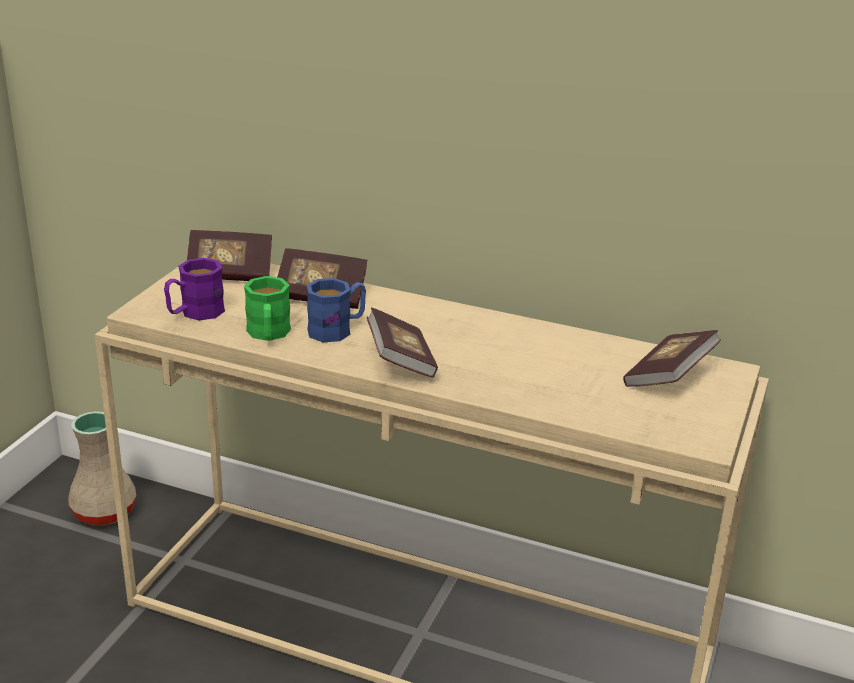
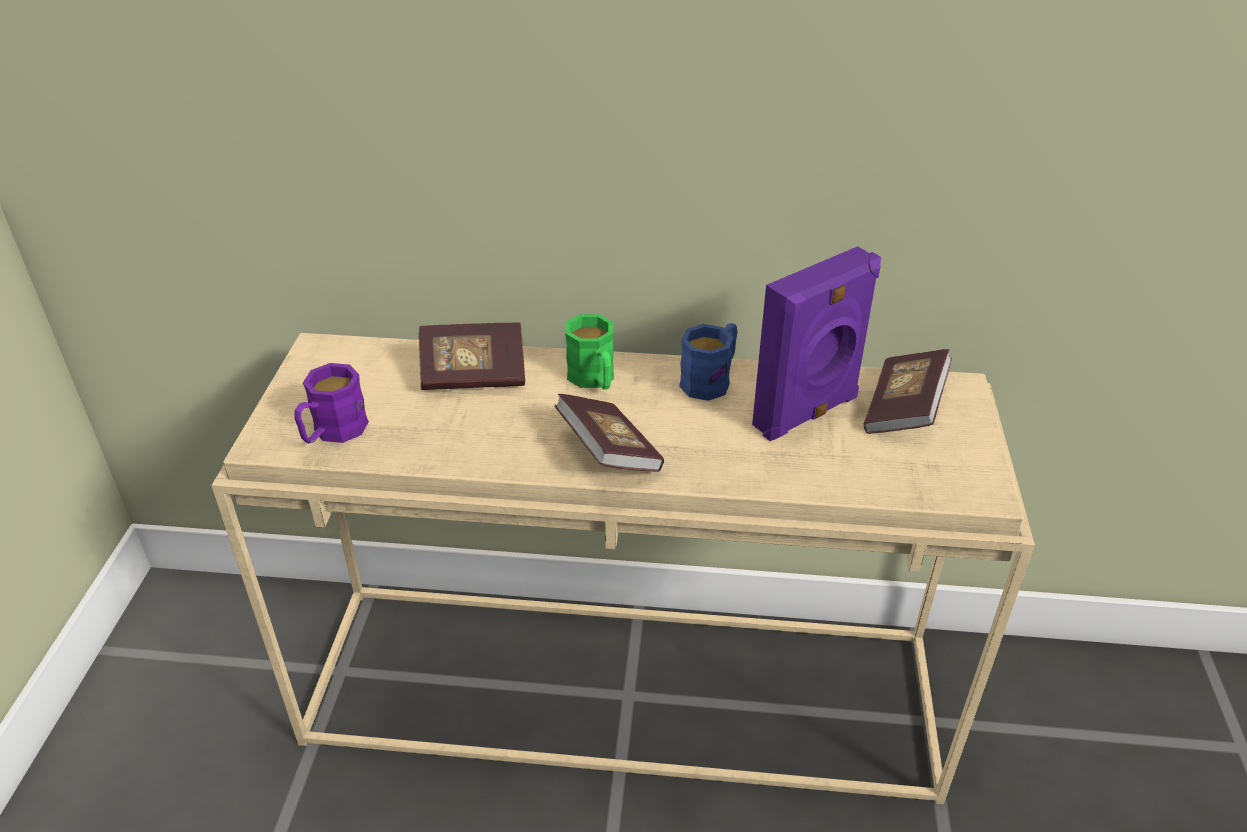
camera: 15 degrees left, 10 degrees up
(105, 511) = (228, 629): beige vase -> none
(230, 273) = (350, 363): book -> none
(268, 334) = (437, 446): green mug -> green mug (594, 380)
(337, 329) = (514, 420): blue mug -> blue mug (711, 379)
(582, 365) = (808, 414): none -> purple speaker

